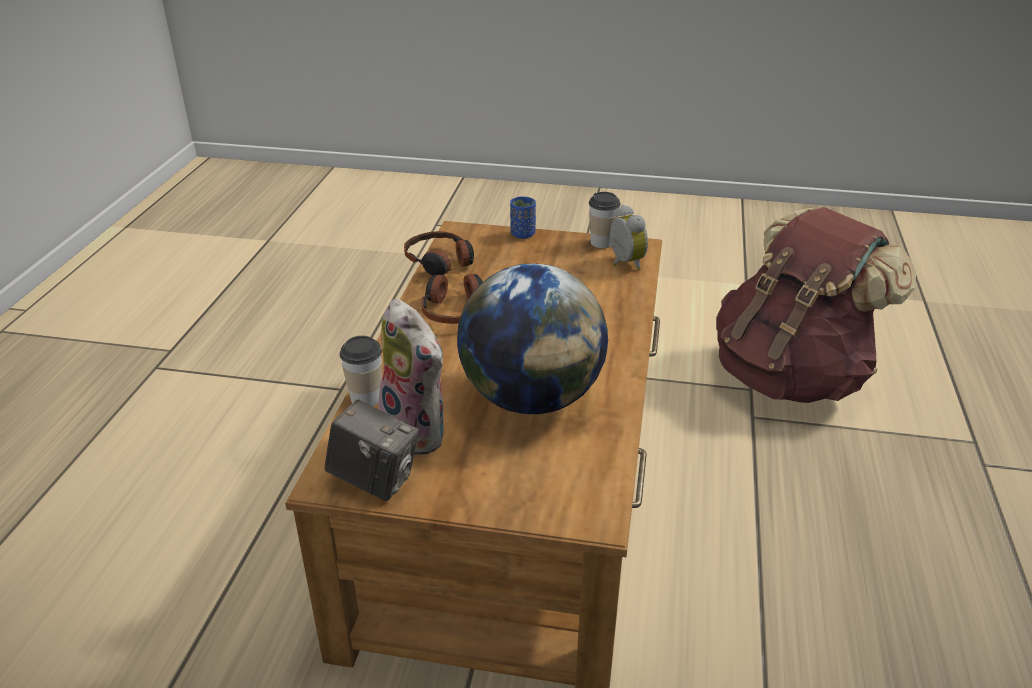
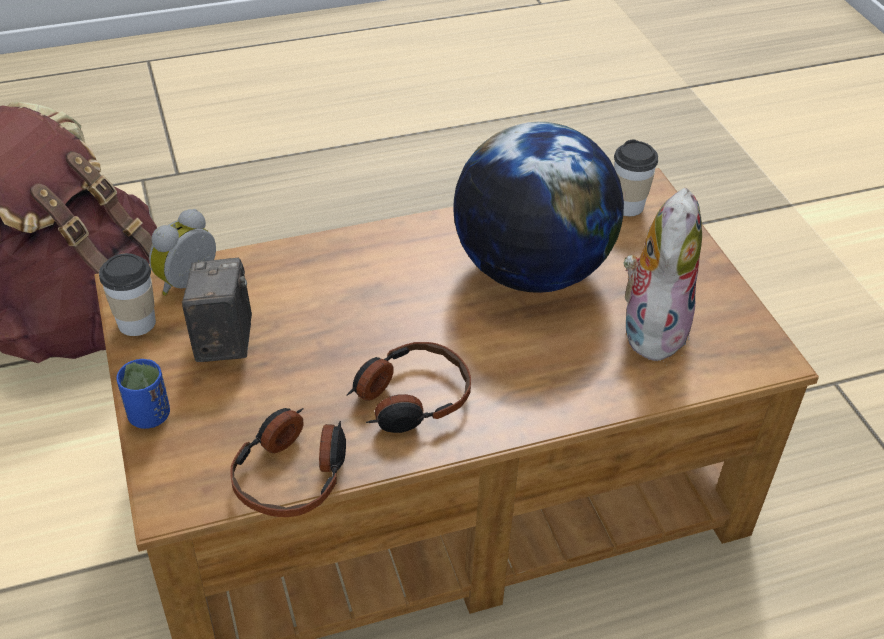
camera: 120 degrees left, 10 degrees up
(366, 398) = (640, 393): cup -> cup (627, 206)
(374, 479) = (736, 327): camera -> camera (223, 340)

